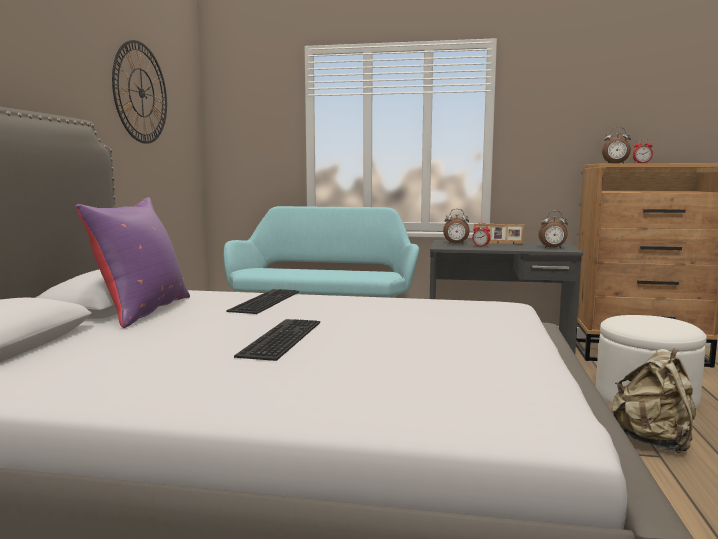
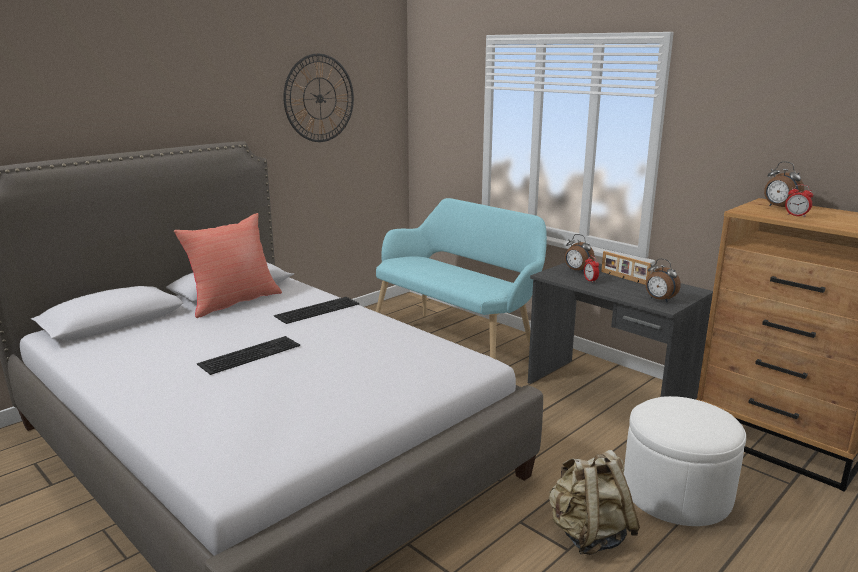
camera: 35 degrees right, 10 degrees up
(142, 310) = (233, 302): purple pillow -> red pillow

